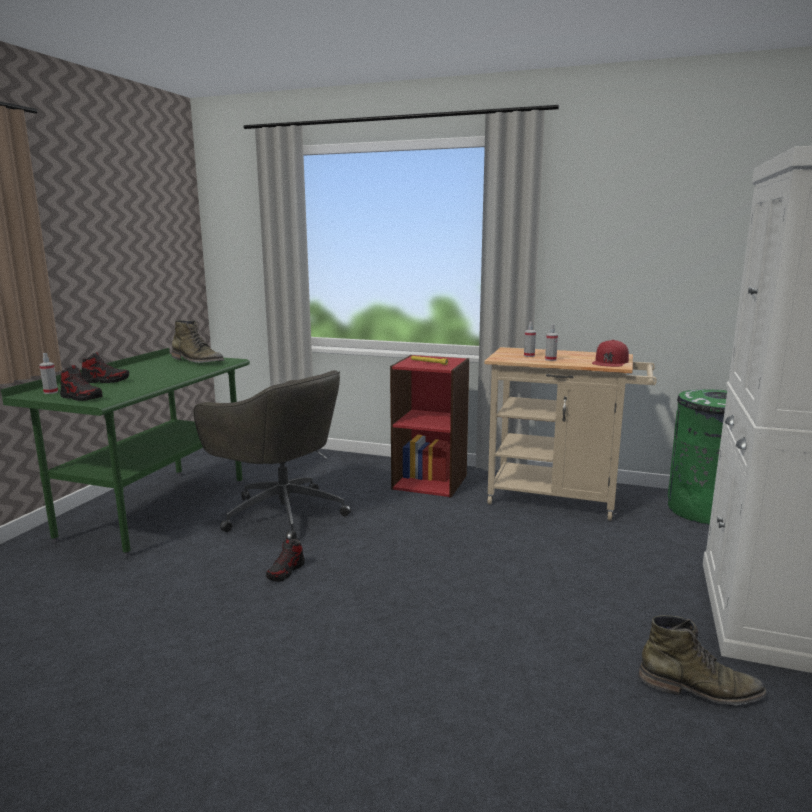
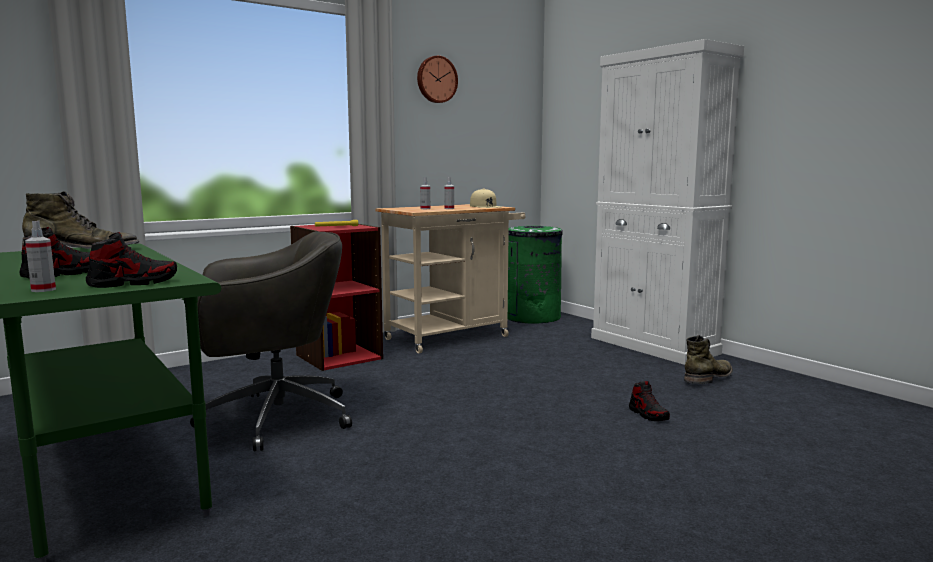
camera: 55 degrees left, 5 degrees down
(286, 571) = (403, 442): shoe -> shoe (648, 414)
(609, 203) = (436, 79): none -> wall clock
(610, 362) = (485, 206): red cap -> beige cap

